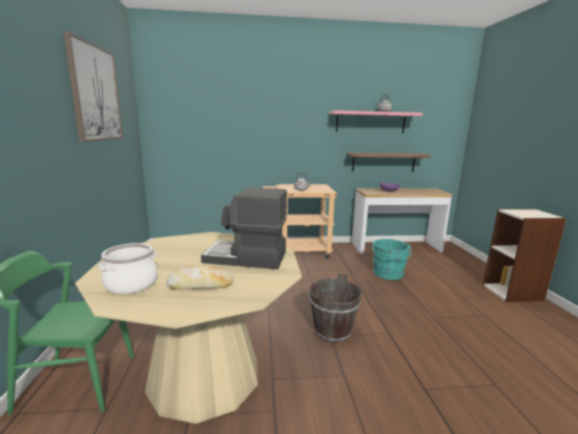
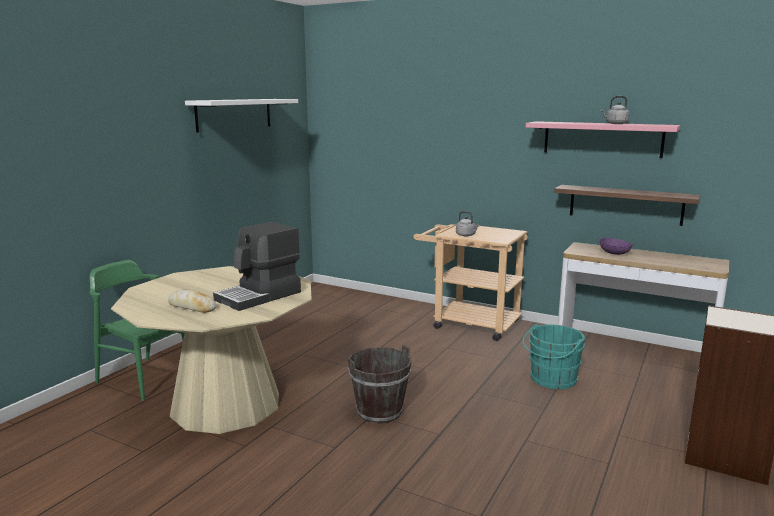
camera: 35 degrees right, 0 degrees up
(95, 93) = (234, 114): picture -> white shelf
(131, 284) = (155, 296): cooking pot -> none
(246, 258) = (260, 296): coffee machine -> coffee machine turned 90 degrees counterclockwise

